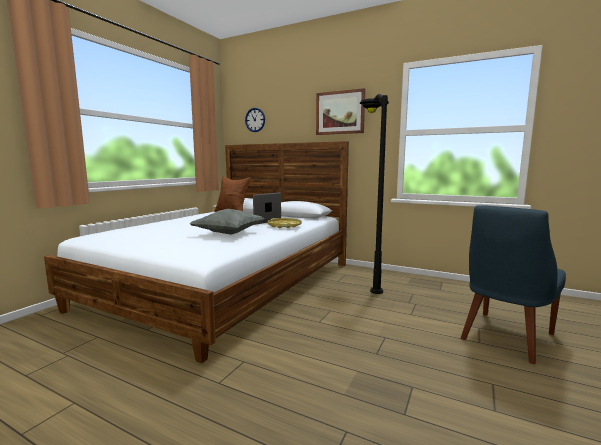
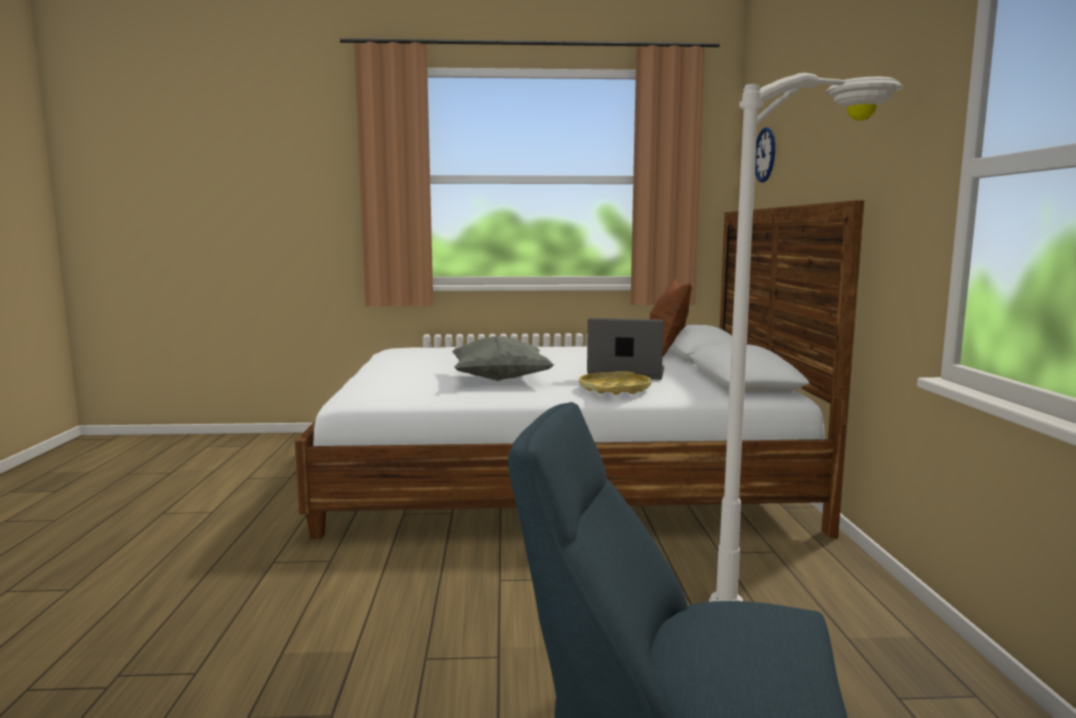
camera: 60 degrees right, 0 degrees up
(340, 112) = (866, 121): picture -> none
(368, 278) = (800, 580): black floor lamp -> white floor lamp

